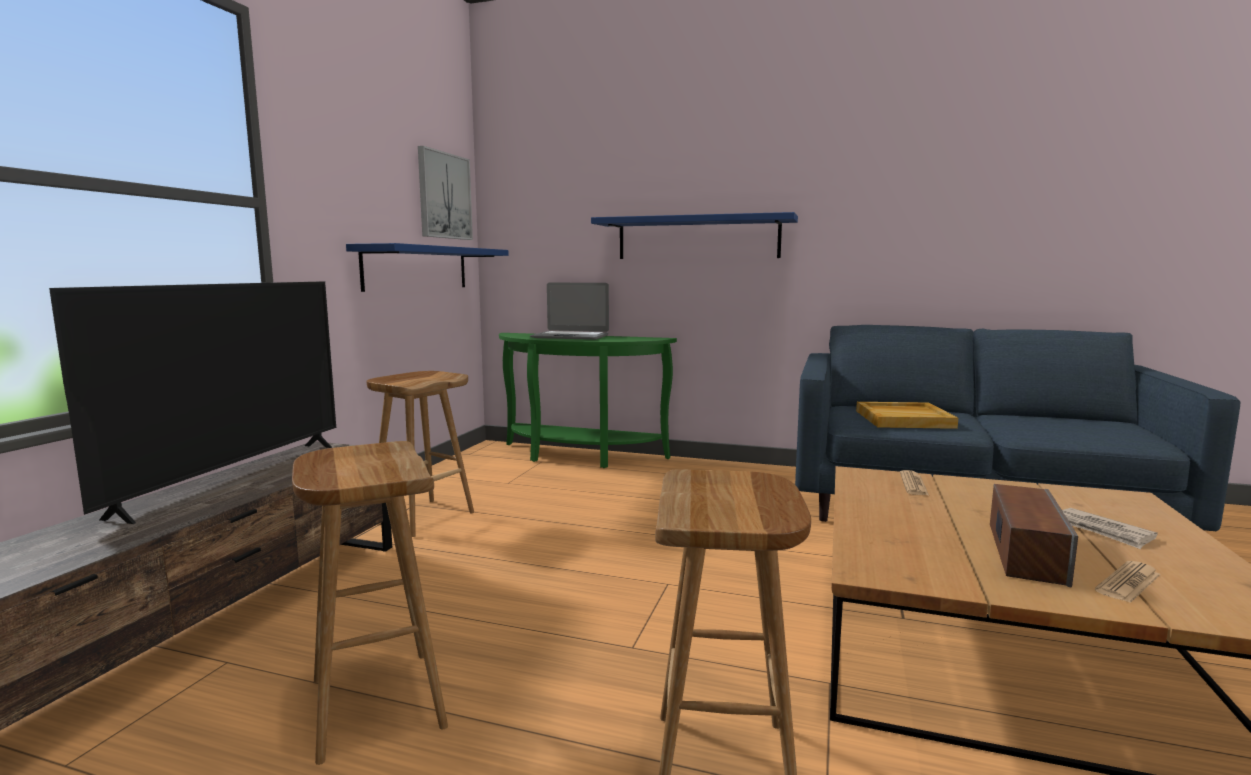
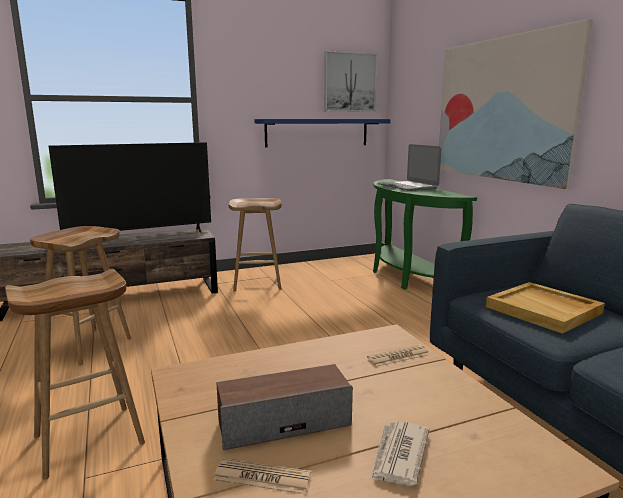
camera: 50 degrees right, 5 degrees up
(697, 238) = (502, 109): blue shelf -> picture

